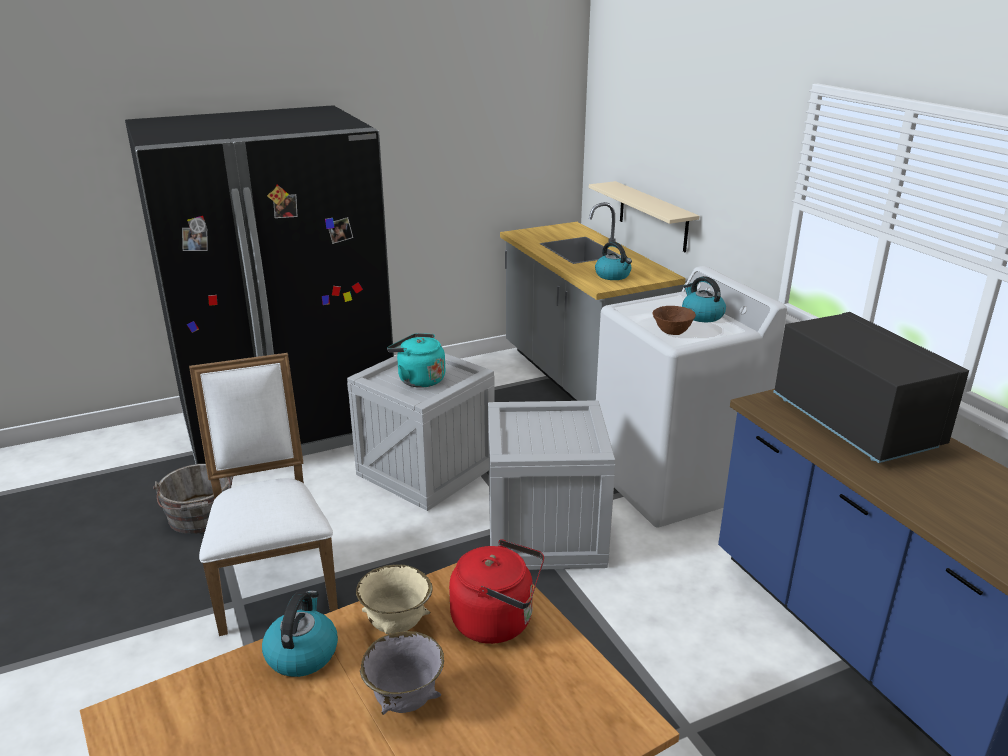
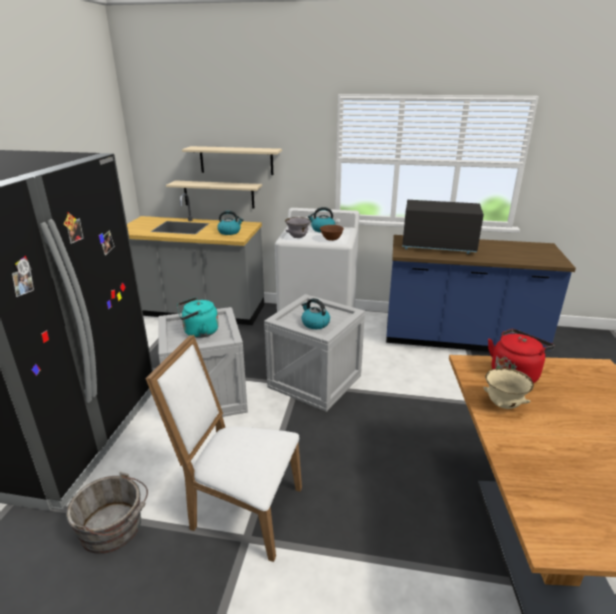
camera: 55 degrees left, 0 degrees up
(302, 653) = (513, 445): kettle -> kettle (315, 323)
(405, 701) = (569, 421): grey bowl -> grey bowl (297, 238)
(677, 169) = (236, 160): none -> beige shelf

